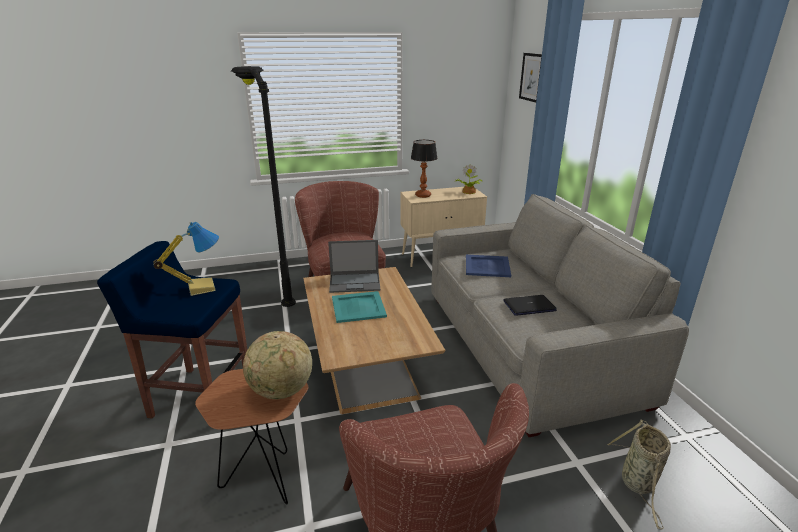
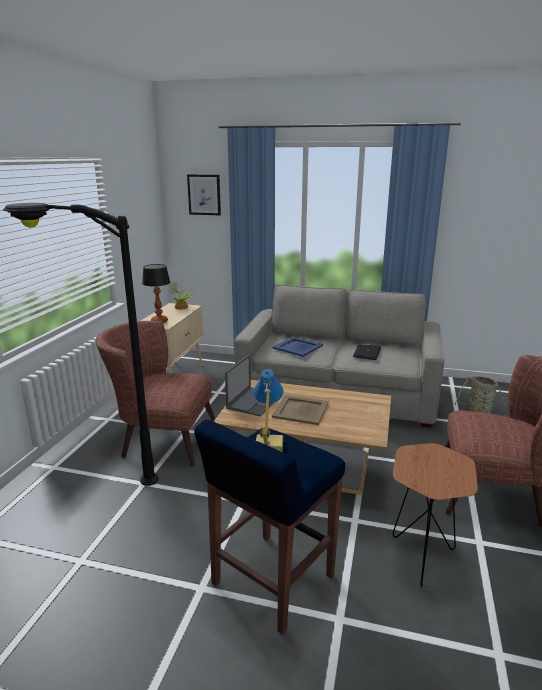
camera: 60 degrees left, 5 degrees down
(281, 391) = (437, 455): globe -> none
(358, 307) = (301, 410): turquoise tray -> beige tray

